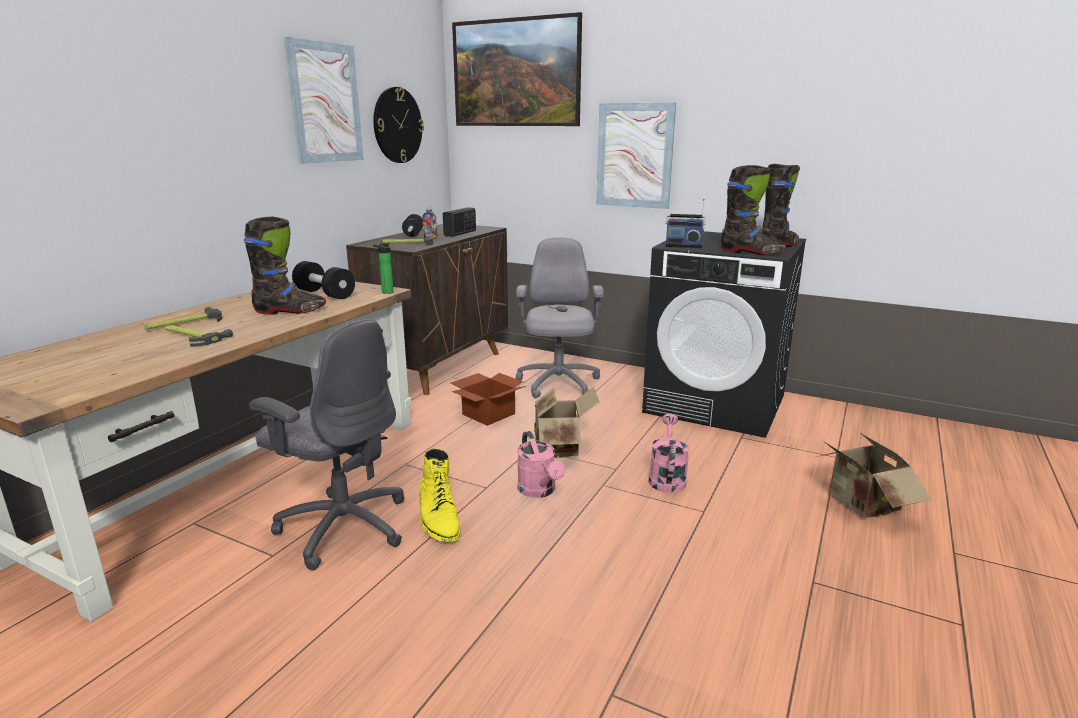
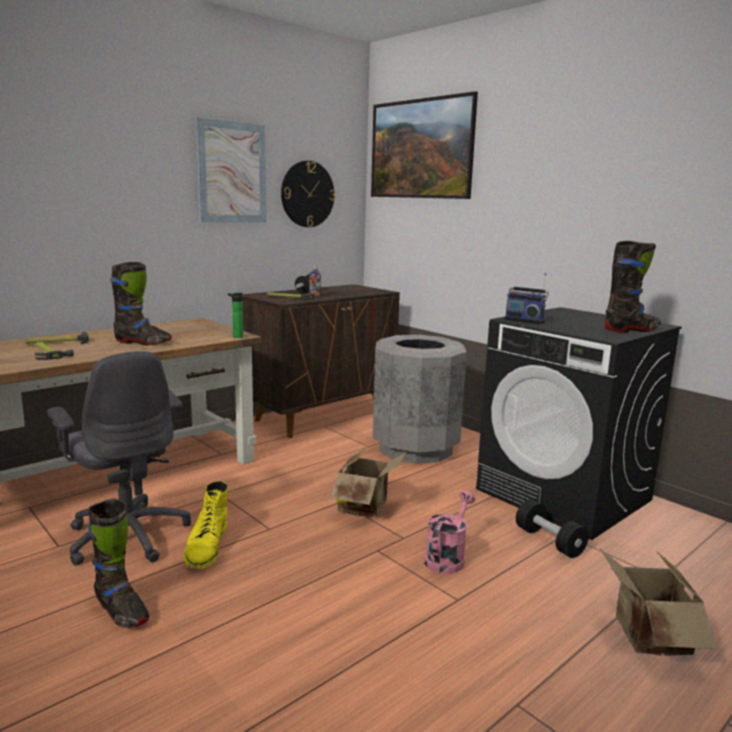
camera: 20 degrees right, 5 degrees down
(324, 294) = (188, 333): black dumbbell -> black dumbbell (549, 541)
(460, 233) = (349, 293): radio -> none
(488, 413) = (328, 463): cardboard box -> none
(539, 491) = (313, 542): pink watering can -> none
(558, 384) = (415, 448): grey office chair -> grey trash can
(634, 156) = (517, 229): picture -> none
(751, 252) = (587, 333): black boot -> black boot (121, 611)

